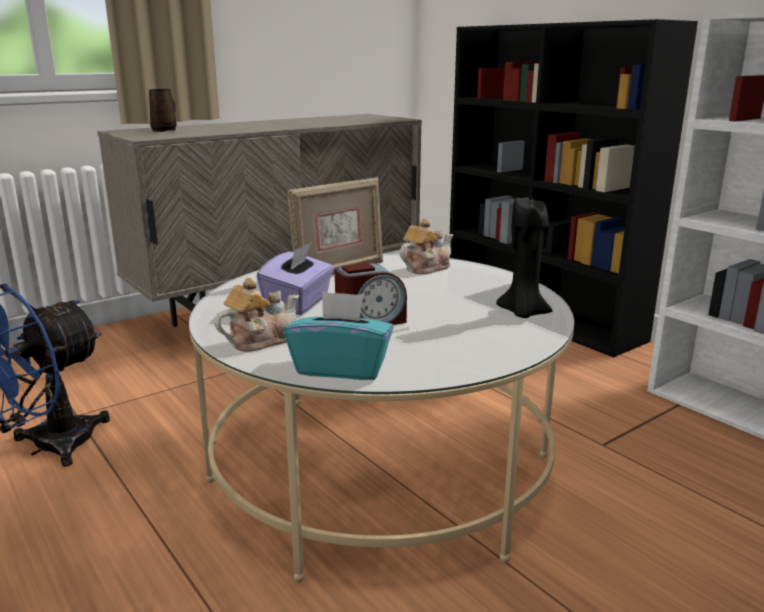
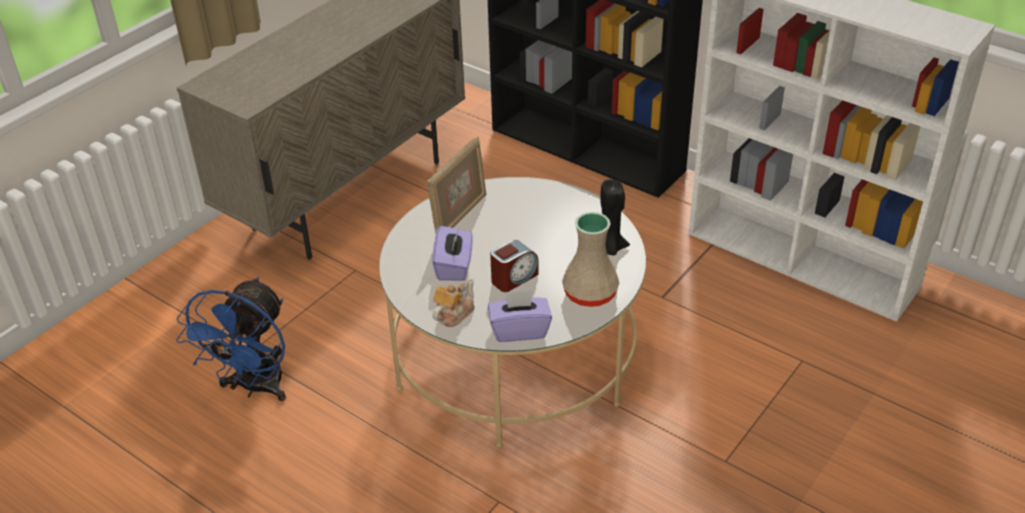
camera: 15 degrees left, 20 degrees up
(165, 130) = (243, 76): brown mug -> none
(341, 368) = (519, 330): turquoise tissue box -> purple tissue box
(425, 268) = (522, 198): teapot -> none
(475, 348) = (591, 293): none -> beige vase

